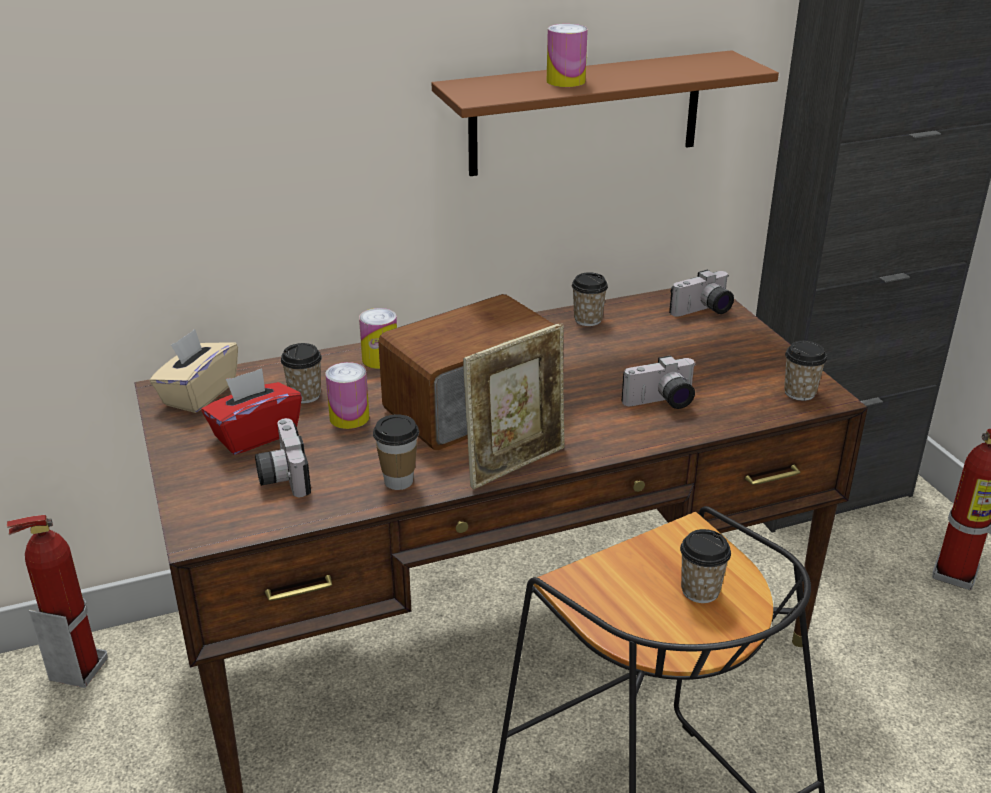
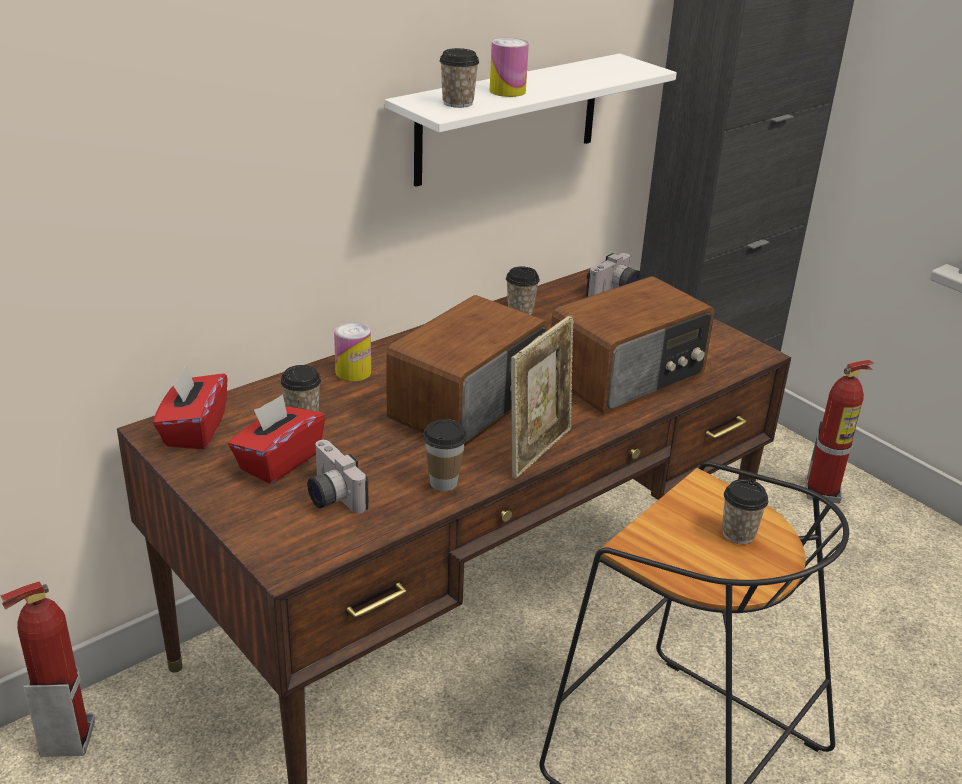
camera: 20 degrees left, 0 degrees up
(198, 394) = (194, 430): beige tissue box -> red tissue box
(349, 418) = (359, 431): can -> none
(586, 113) = (508, 119): brown shelf -> white shelf
(661, 403) = (628, 377): camera -> radio
(799, 393) = (733, 352): cup -> cup (458, 103)

